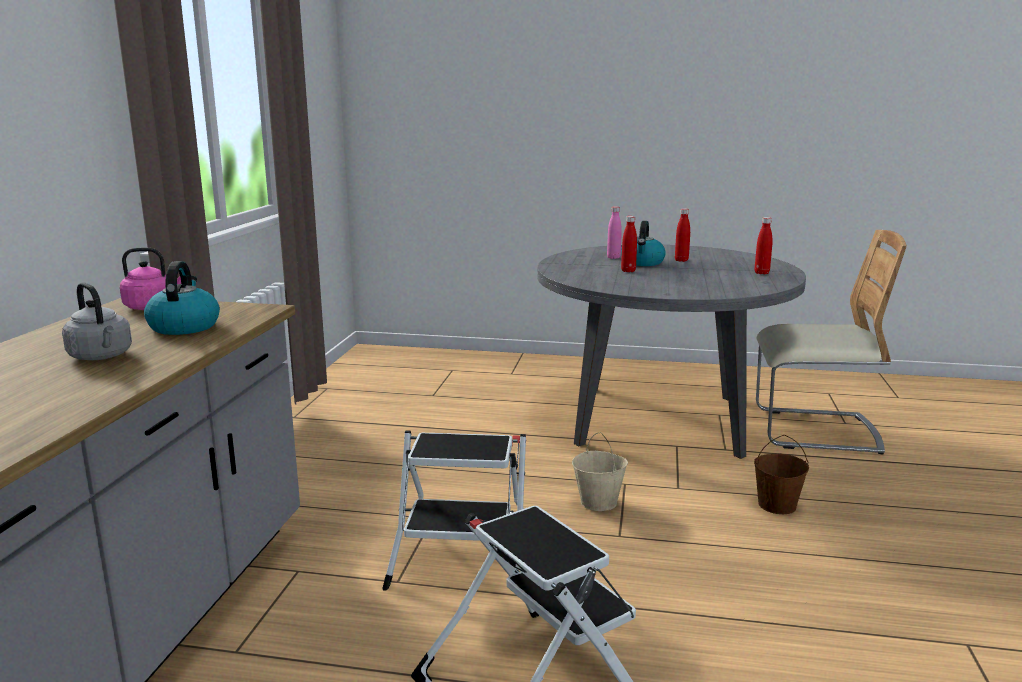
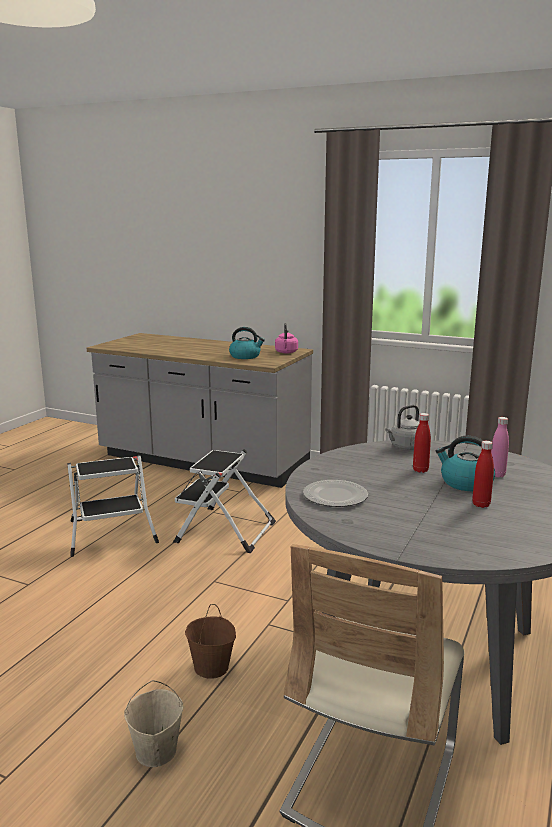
camera: 105 degrees right, 0 degrees up
(102, 356) = (210, 351): grey kettle -> grey kettle (405, 447)
(599, 502) = (263, 582): beige bucket -> beige bucket (156, 752)
(724, 286) = (335, 496): none -> plate
(761, 273) = (396, 531): red bottle -> none

